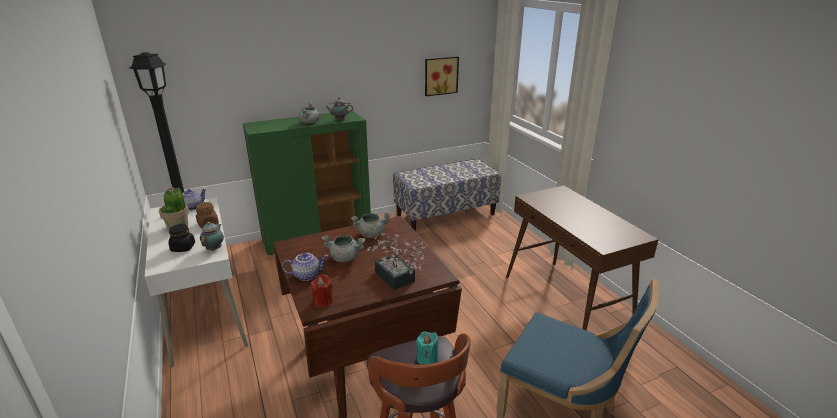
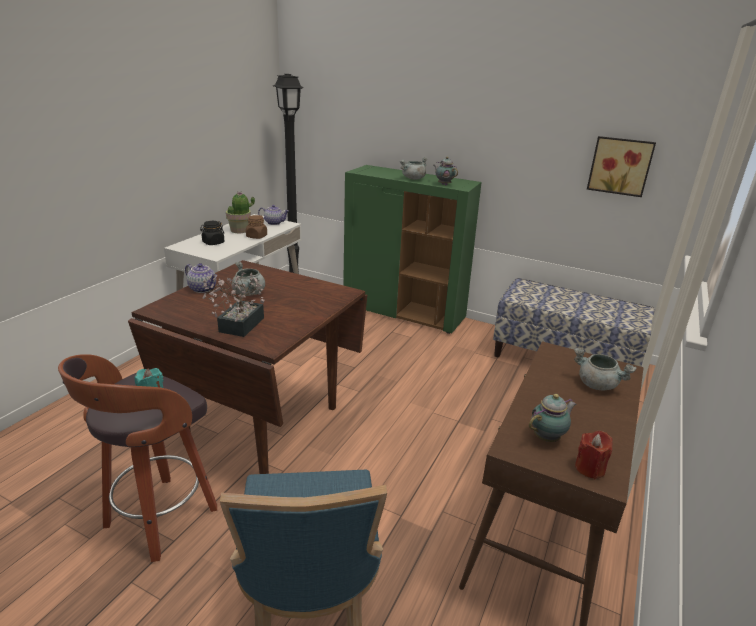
camera: 50 degrees right, 0 degrees up
(215, 248) = (225, 252): teapot -> teapot (548, 437)
(323, 301) = (168, 308): red candle -> red candle (589, 468)
(371, 234) = (307, 290): grey cooking pot -> grey cooking pot (597, 384)

